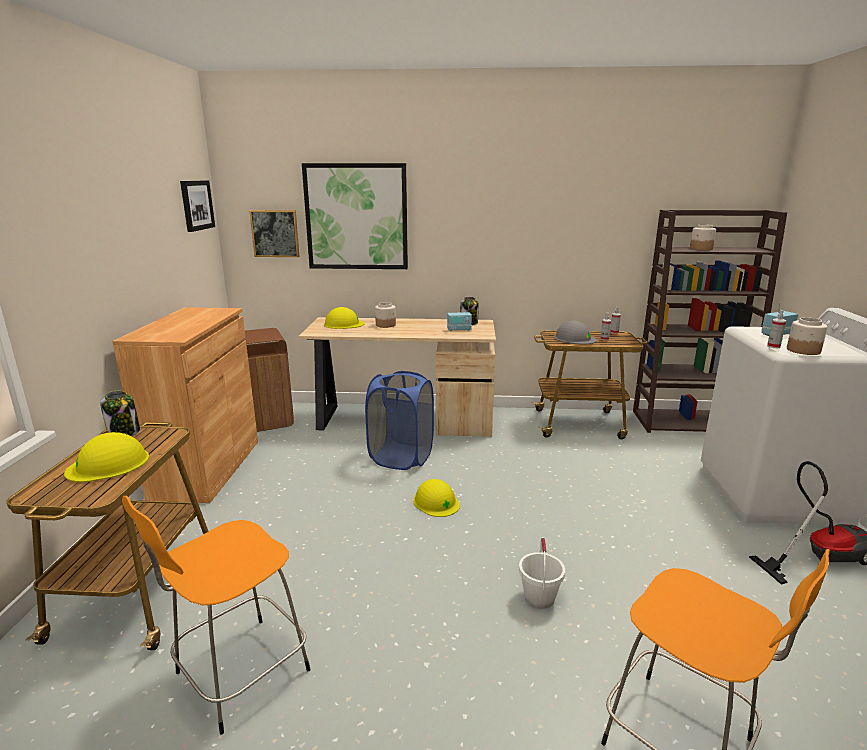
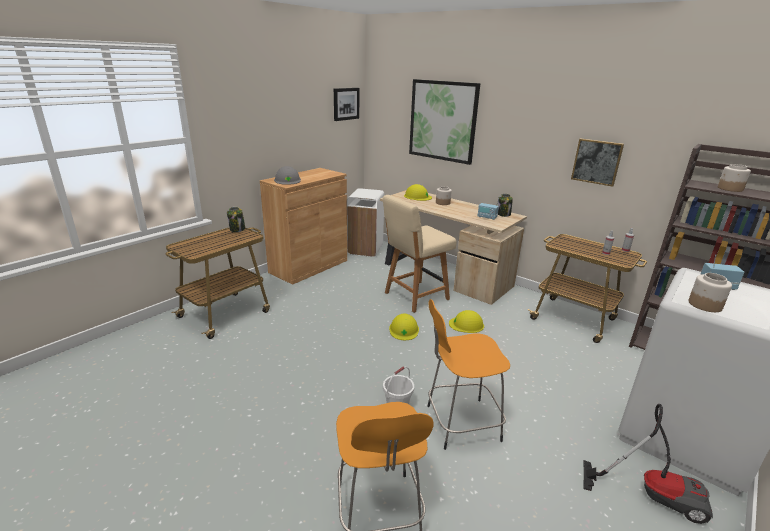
camera: 35 degrees right, 5 degrees up
(109, 464) = (214, 242): yellow hard hat -> yellow hard hat (466, 324)
(238, 674) = (227, 364): orange stool -> orange stool (460, 423)
(268, 419) = (366, 249): brown trash can -> white trash can
(275, 233) = (393, 126): picture -> picture (596, 162)
(401, 457) = (414, 296): blue laundry basket -> beige chair
(574, 338) = (577, 246): grey hard hat -> grey hard hat (287, 180)
(773, 346) = (681, 293): spray bottle -> none

